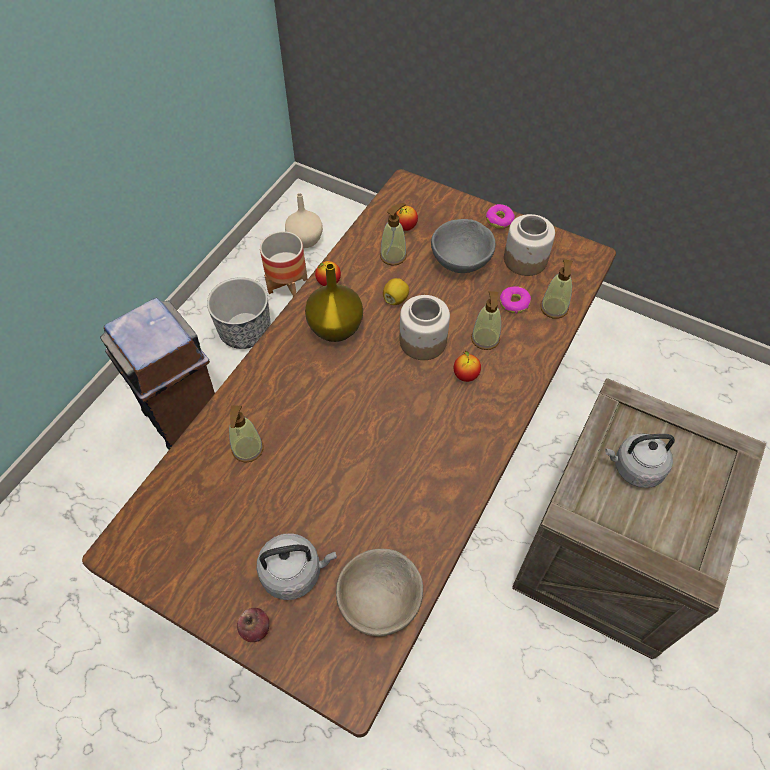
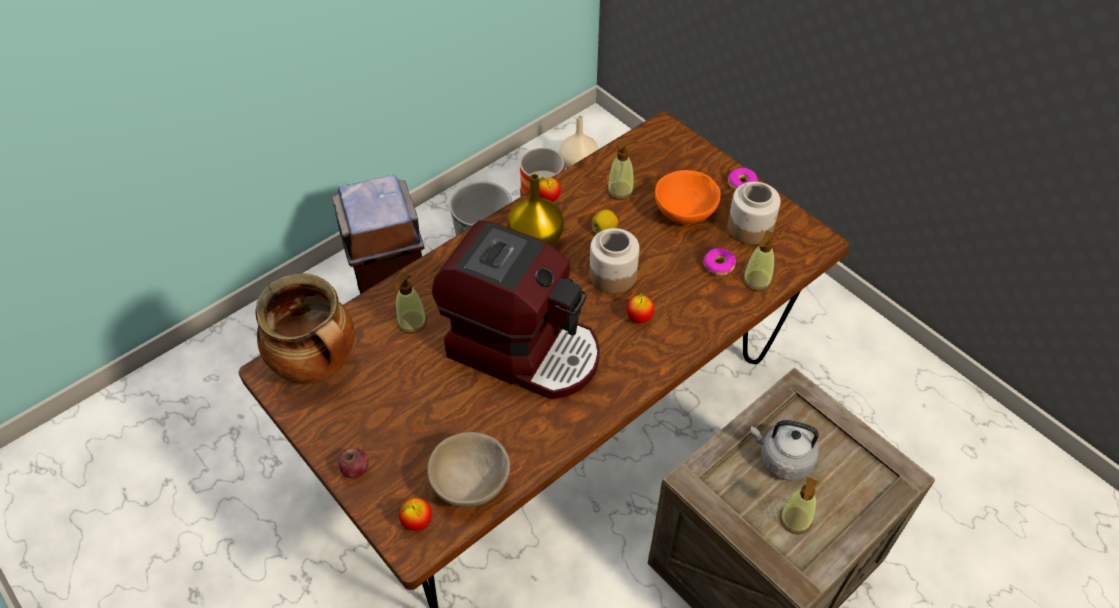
camera: 20 degrees right, 5 degrees down
(169, 527) = (318, 366): none -> cooking pot
(295, 572) = (408, 436): grey kettle -> none
(371, 440) = (524, 348): none -> coffee machine
(405, 227) = (644, 167): apple -> apple (417, 521)
(461, 261) = (685, 212): grey bowl -> orange bowl
(485, 339) = (674, 290): soap dispenser -> soap dispenser (795, 520)

